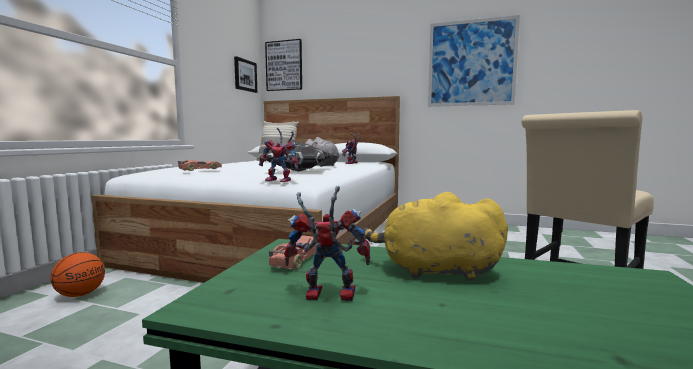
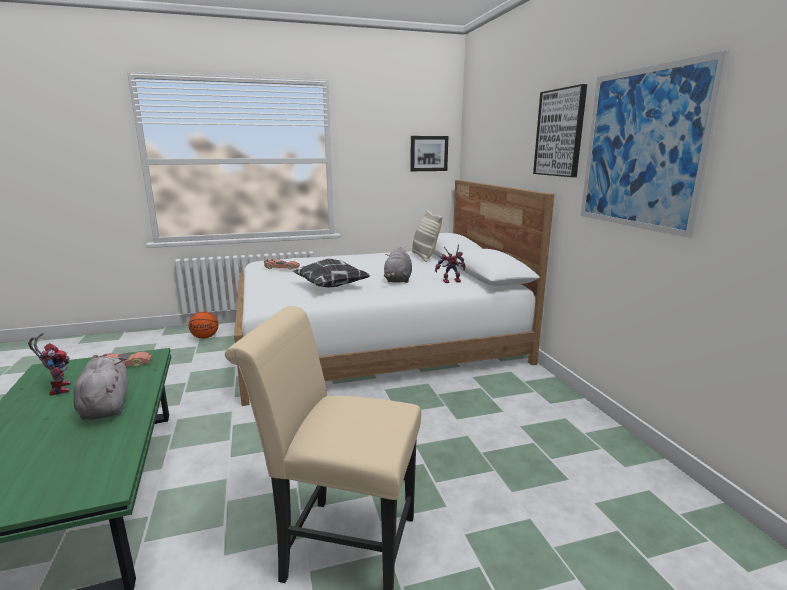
camera: 55 degrees right, 10 degrees up
(281, 180) = (255, 299): toy robot -> none
(284, 66) = (473, 137): picture -> picture (560, 133)
(434, 271) = (106, 406): yellow plush toy -> grey plush toy

